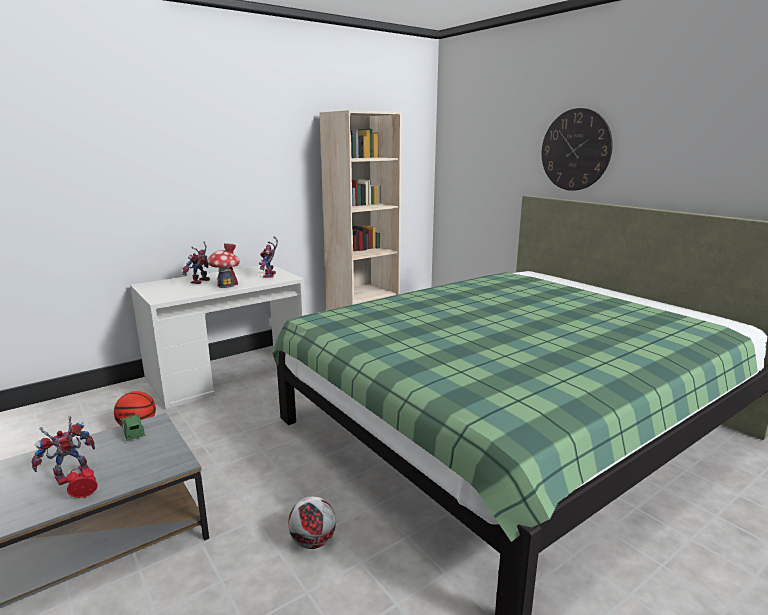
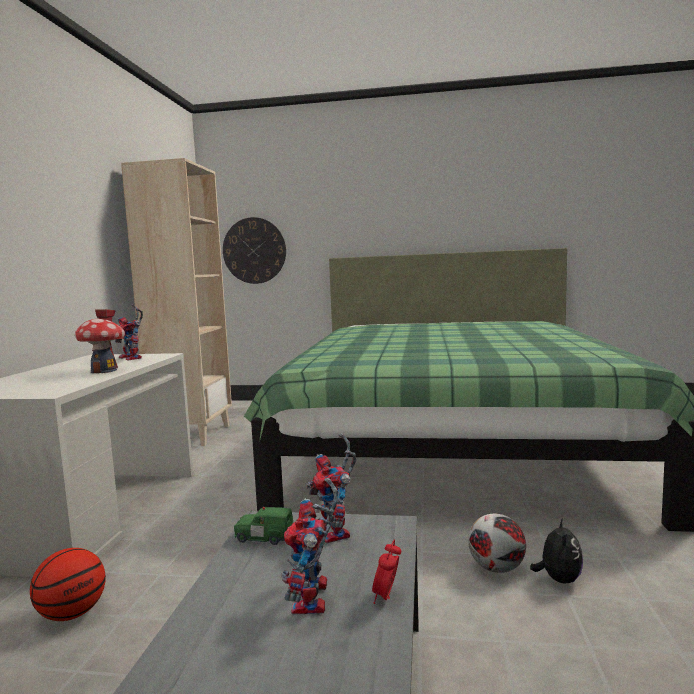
camera: 45 degrees left, 10 degrees down
(200, 282) = (49, 376): toy robot -> toy robot (336, 532)
(327, 579) = (558, 579): none -> plush toy
(575, 150) = (373, 214): wall clock -> wall clock (254, 250)

